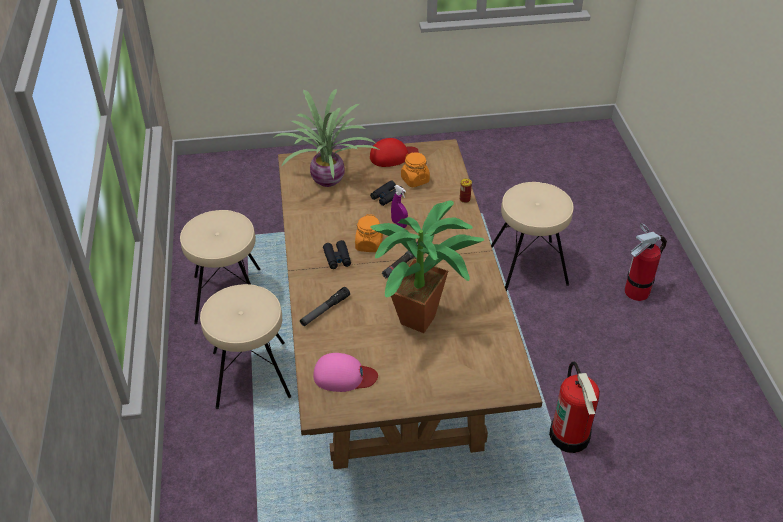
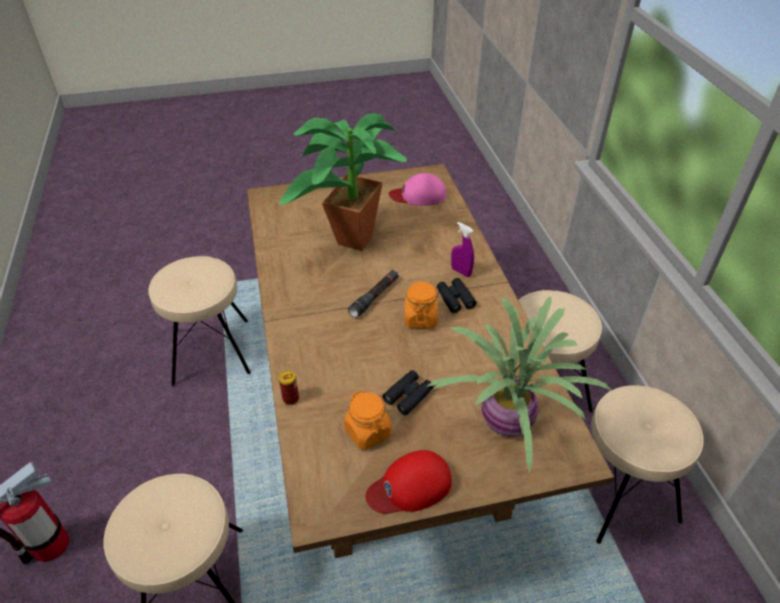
camera: 175 degrees right, 0 degrees up
(325, 310) = (452, 244): flashlight -> none
(399, 224) = (385, 350): purple spray bottle -> purple spray bottle (461, 272)
(570, 436) = (211, 351): fire extinguisher -> beige stool

